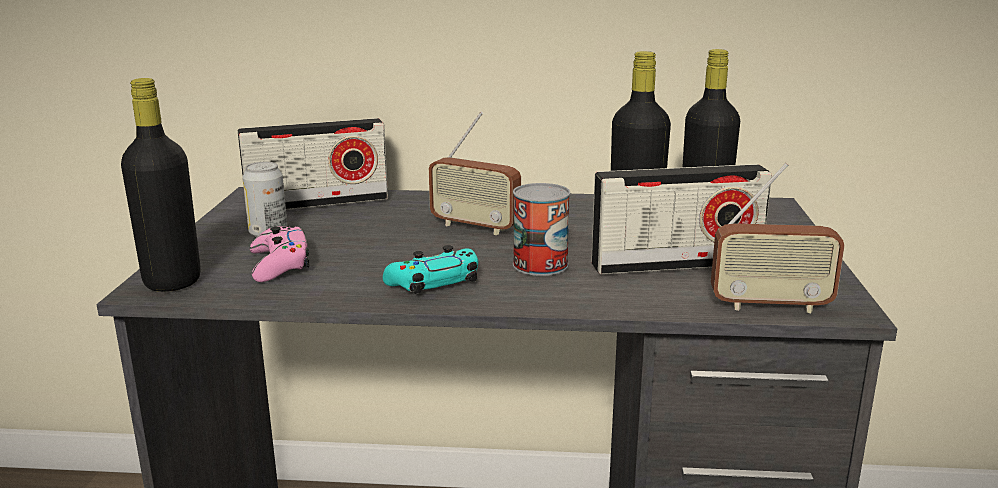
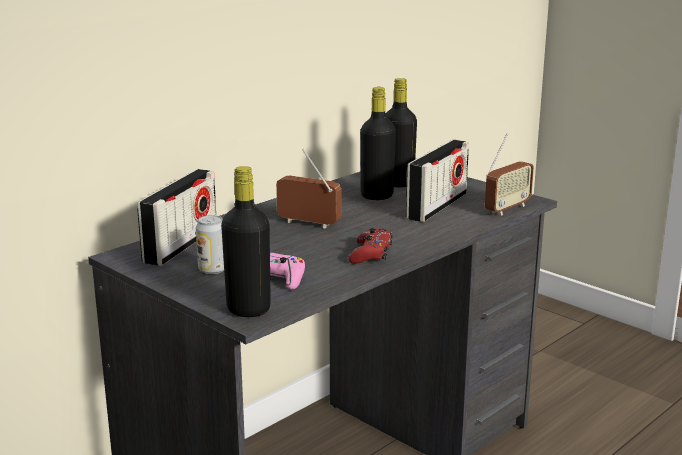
camera: 50 degrees left, 0 degrees up
(434, 282) = (371, 254): turquoise game controller -> red game controller
(475, 227) = (308, 223): radio -> radio turned 135 degrees counterclockwise
(540, 265) = (389, 228): can -> none

